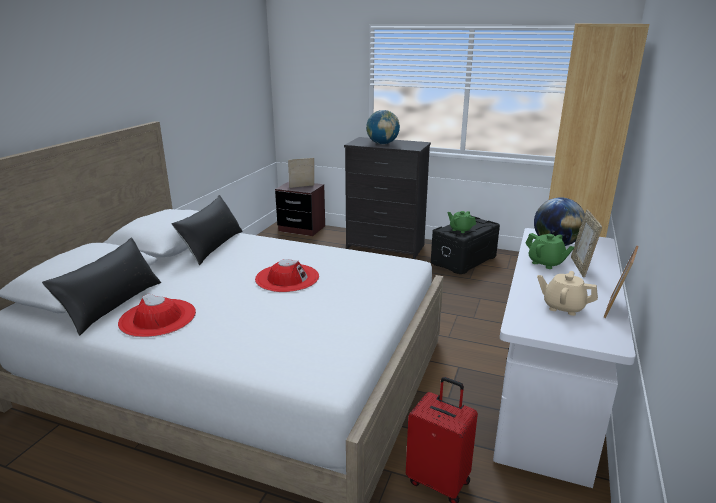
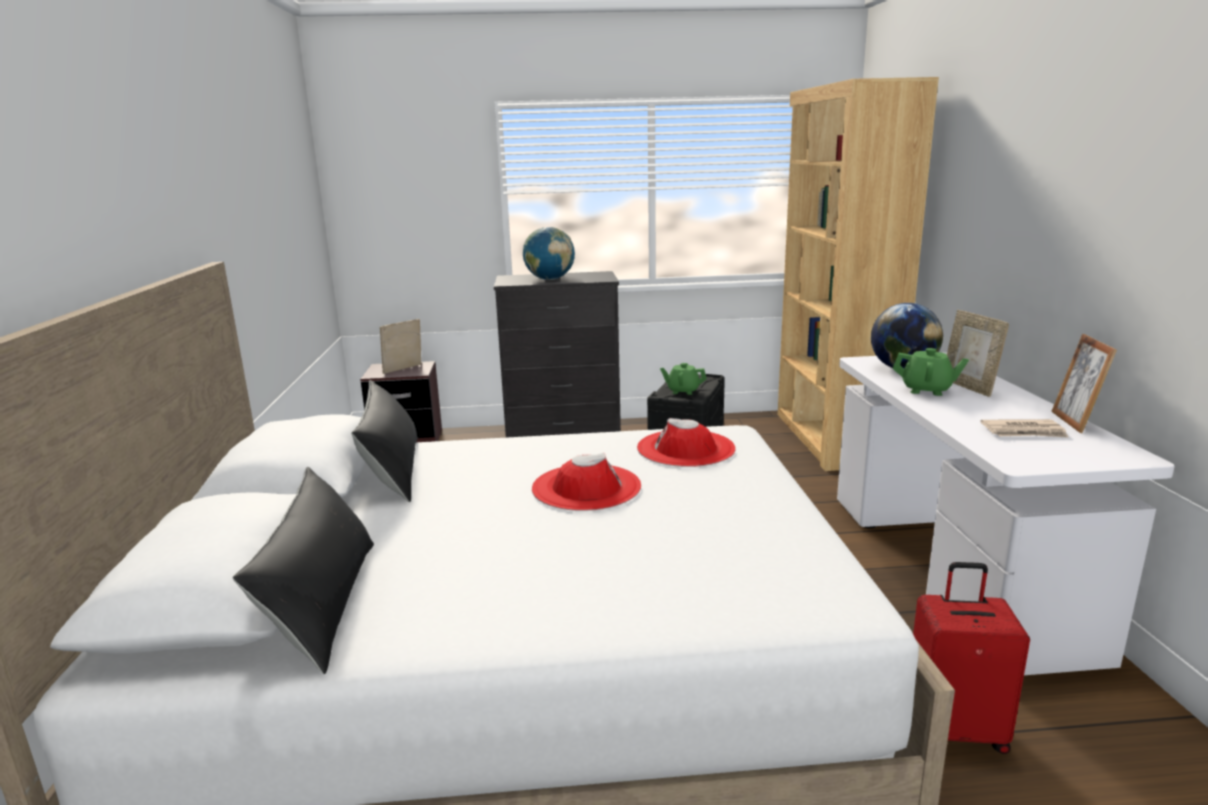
camera: 25 degrees left, 5 degrees down
(157, 318) = (446, 600): red hat -> red hat (686, 448)
(563, 307) = (1024, 432): beige teapot -> newspaper

